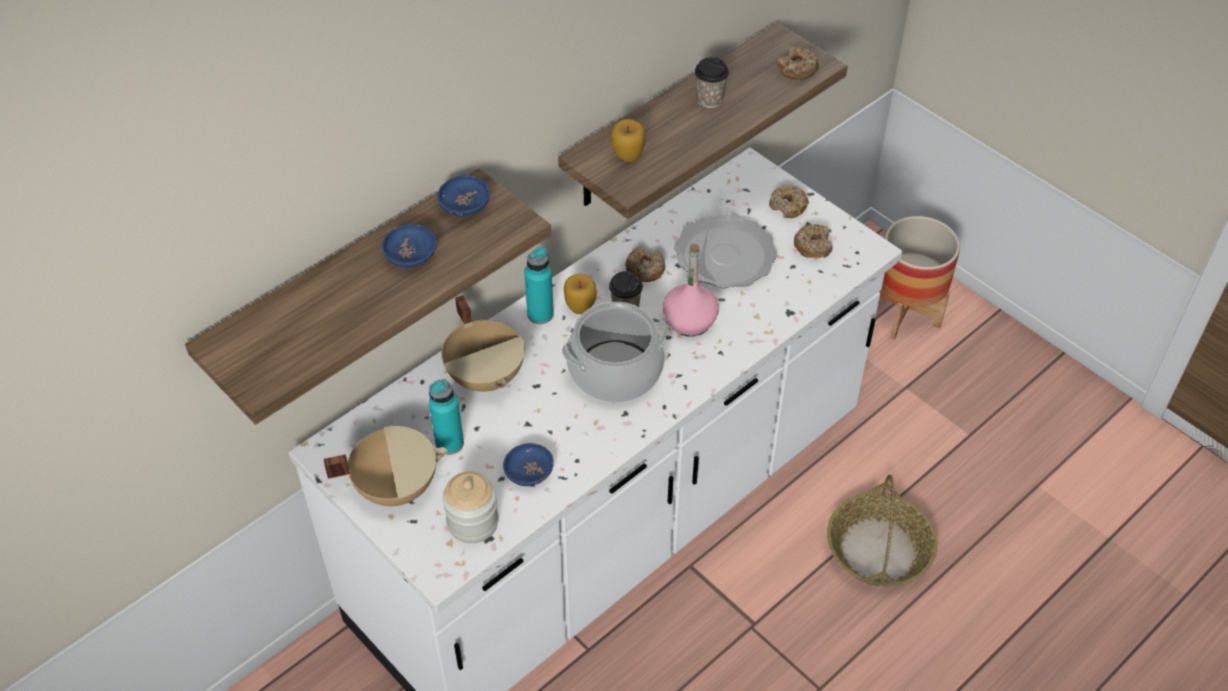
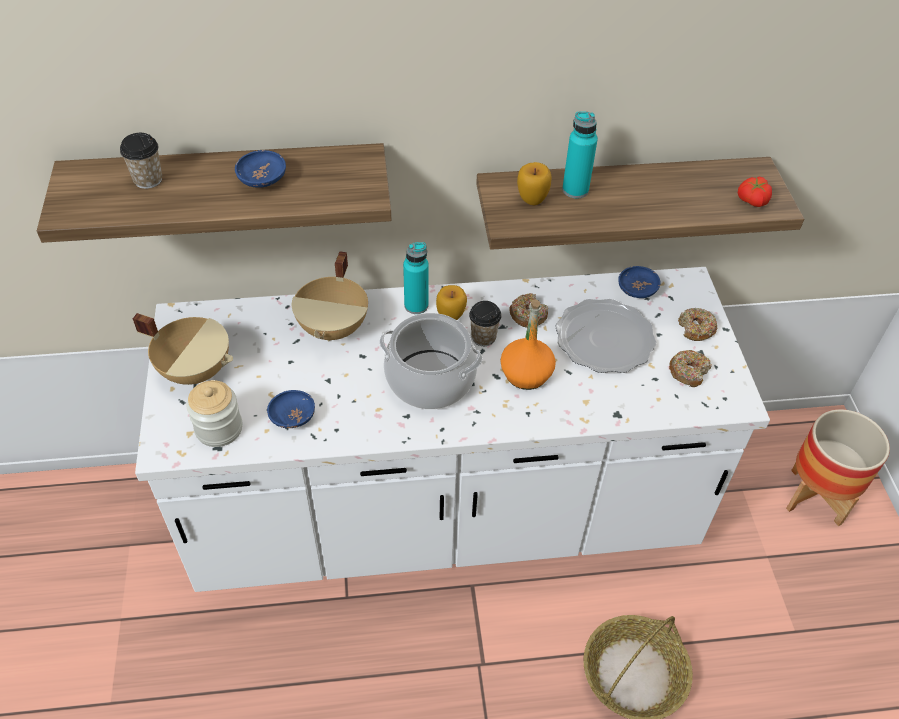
camera: 35 degrees right, 0 degrees up
(449, 443) = (261, 361): turquoise bottle -> turquoise bottle (575, 190)
(465, 207) = (340, 165): blue bowl -> blue bowl (636, 291)
(690, 321) = (526, 374): pink bottle -> orange bottle
(709, 100) = (646, 189): cup -> cup (148, 180)
(797, 69) = (751, 200): donut -> tomato

